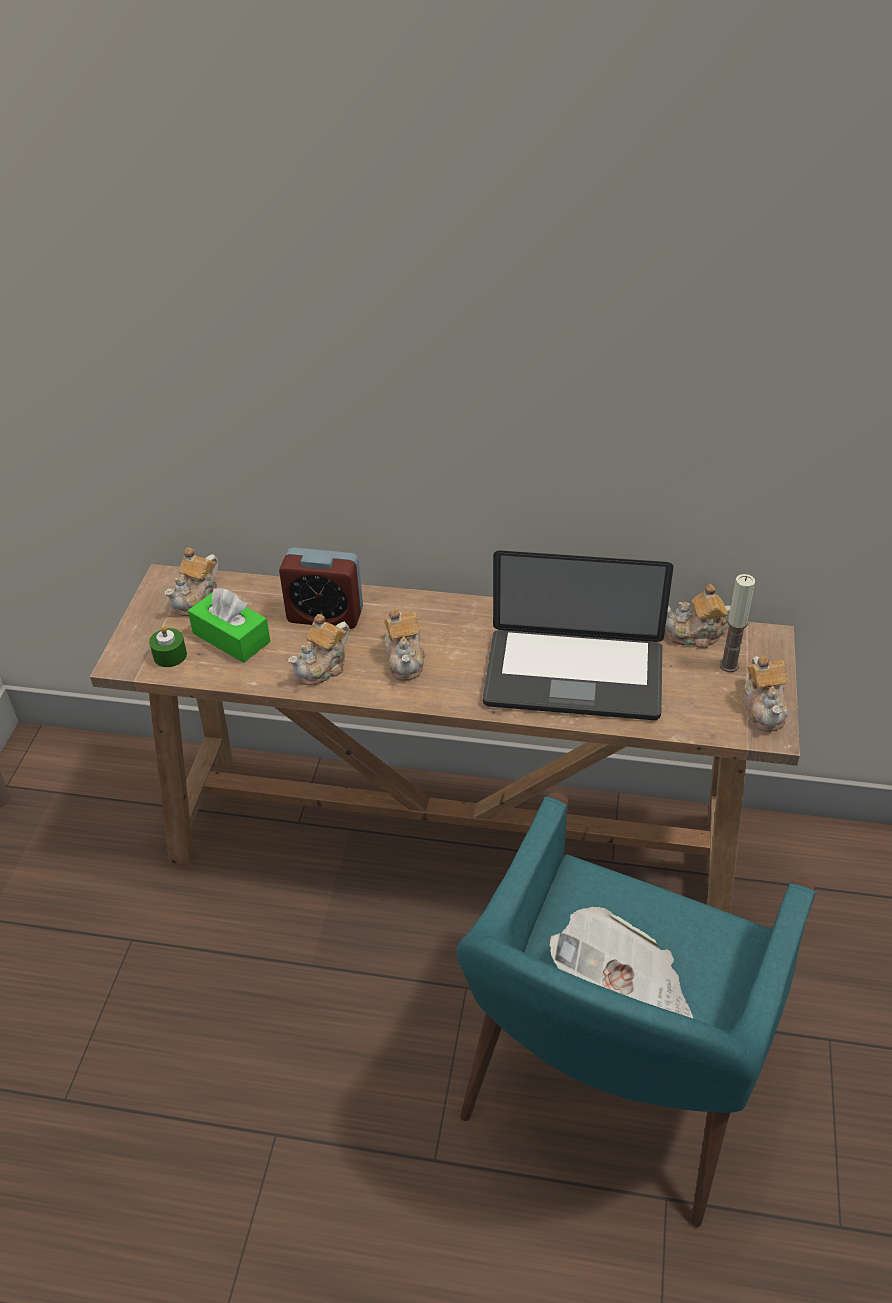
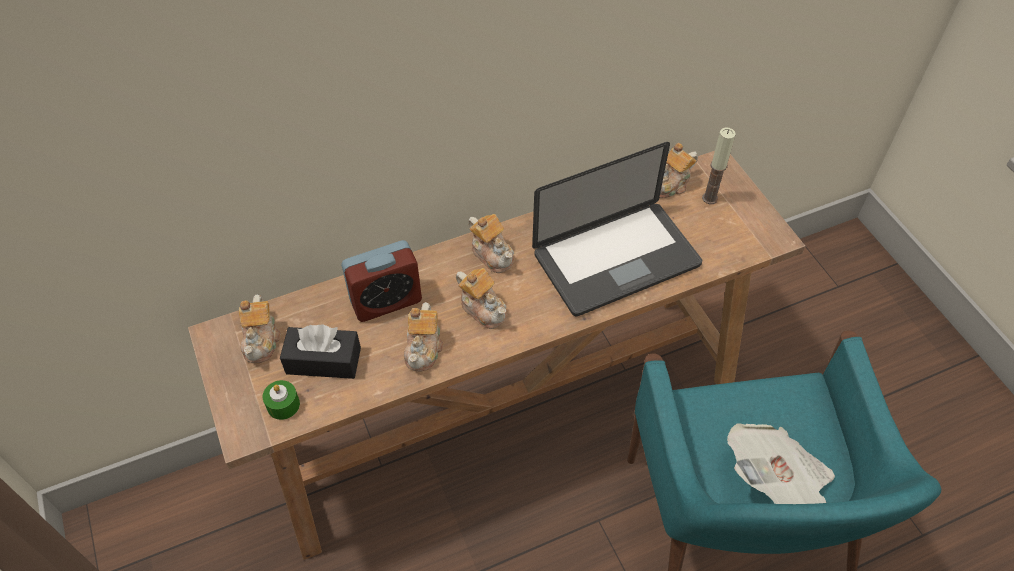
camera: 35 degrees left, 10 degrees up
(231, 637) = (323, 361): green tissue box -> black tissue box
(764, 709) = (757, 221): teapot -> teapot (492, 254)

